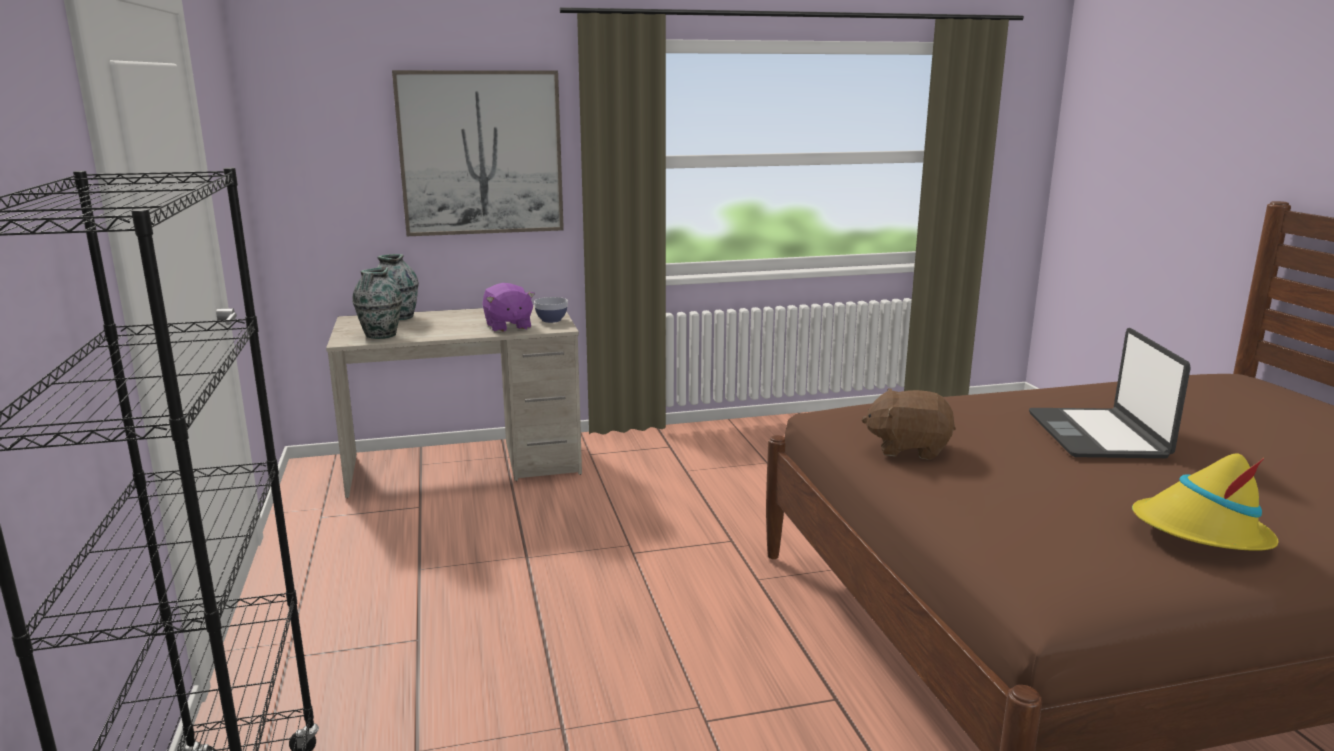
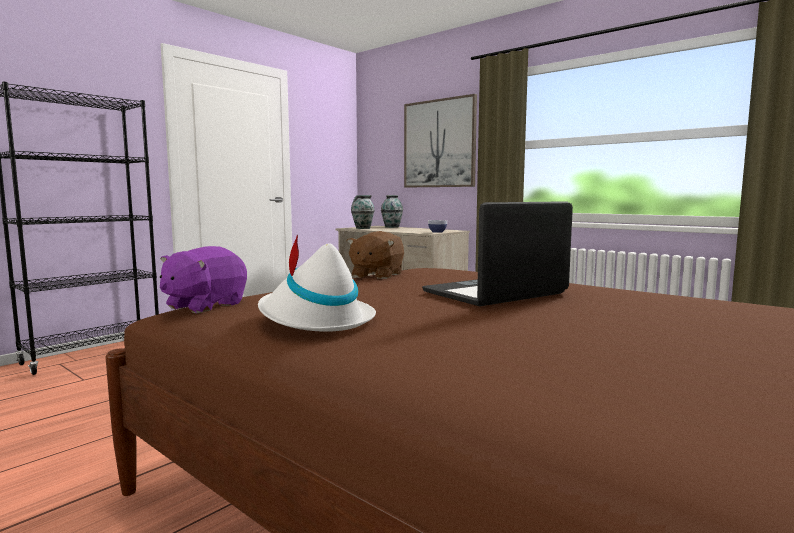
camera: 55 degrees right, 10 degrees down
(508, 326) = (412, 231): purple plush toy -> purple plush toy (204, 306)
(908, 448) = (376, 275): brown plush toy -> brown plush toy turned 135 degrees counterclockwise
(1200, 533) = (314, 319): yellow hat -> white hat

